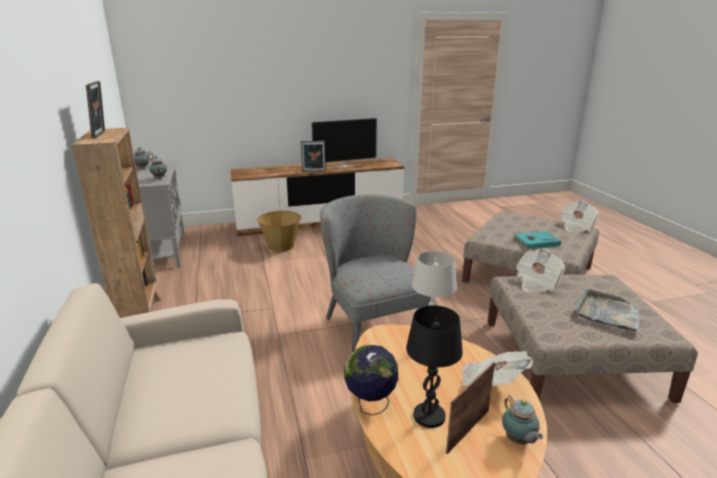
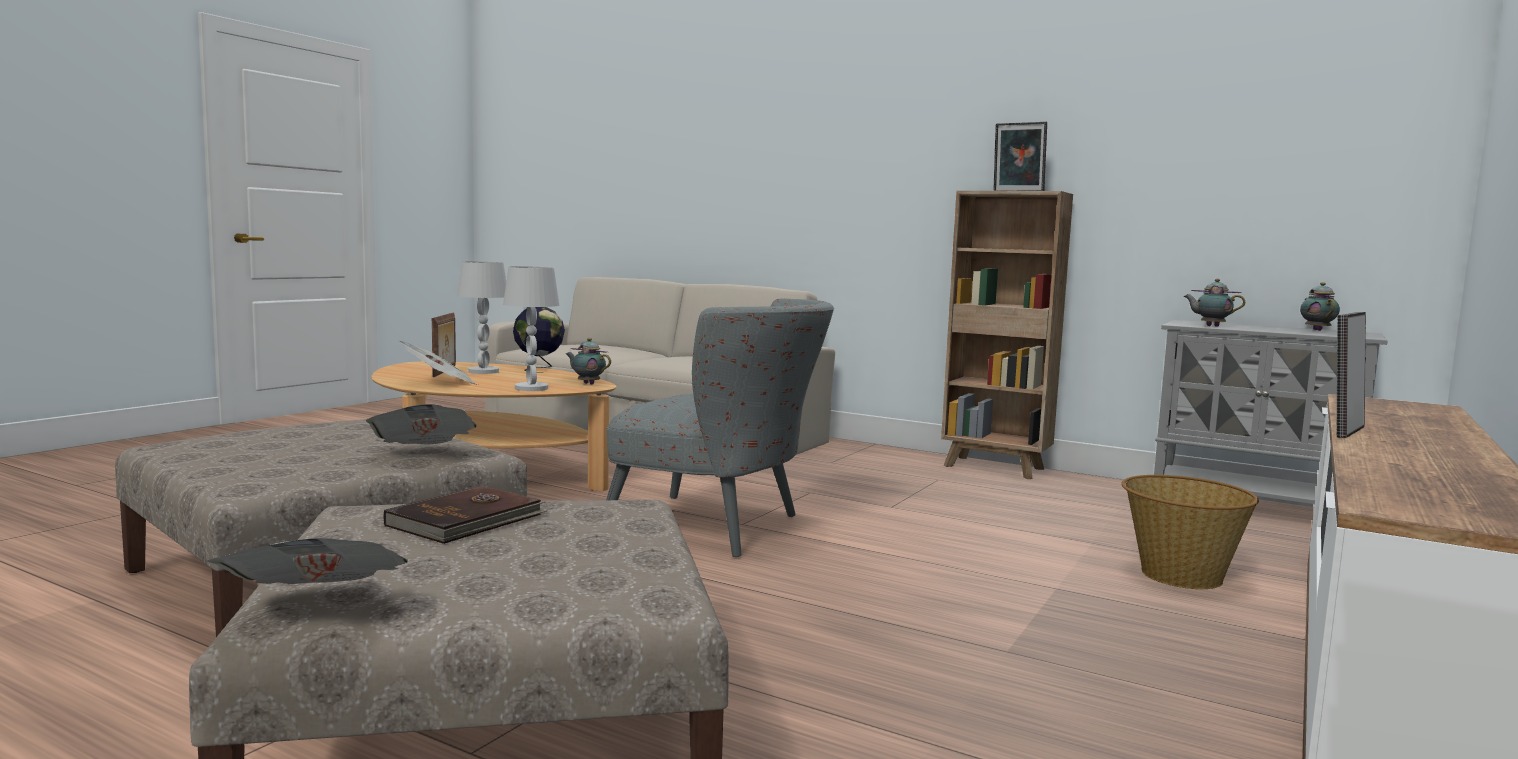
camera: 135 degrees right, 15 degrees down
(344, 166) = (1412, 462): television -> none
(429, 416) = (483, 371): black table lamp -> white table lamp
(518, 441) = (397, 373): teapot -> teapot (587, 383)
(536, 241) = (467, 520): turquoise book -> brown book
(607, 313) = (275, 443): grey tray -> none

